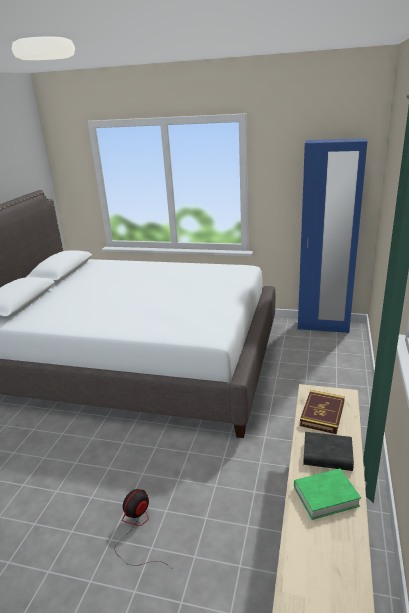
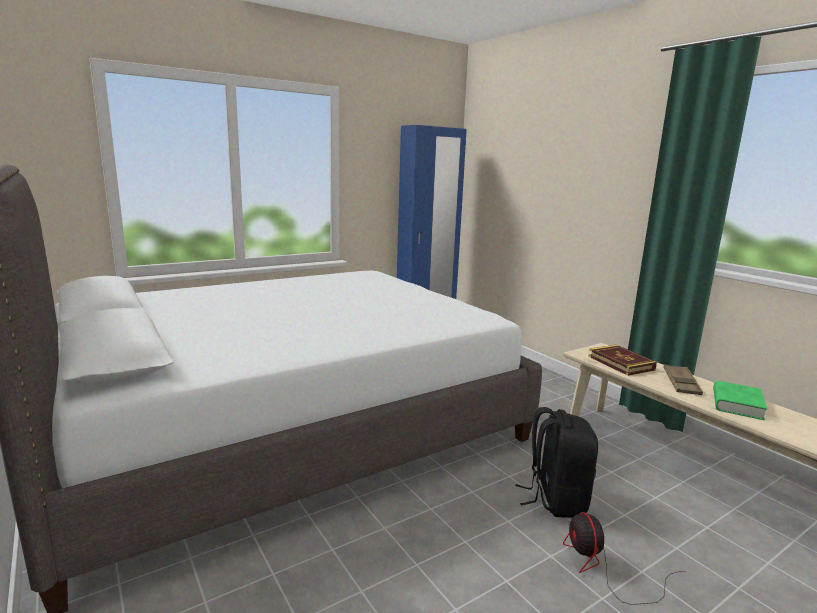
camera: 50 degrees left, 10 degrees down
(186, 481) = (555, 499): none -> black backpack
(327, 455) = (681, 383): black book -> brown tray

